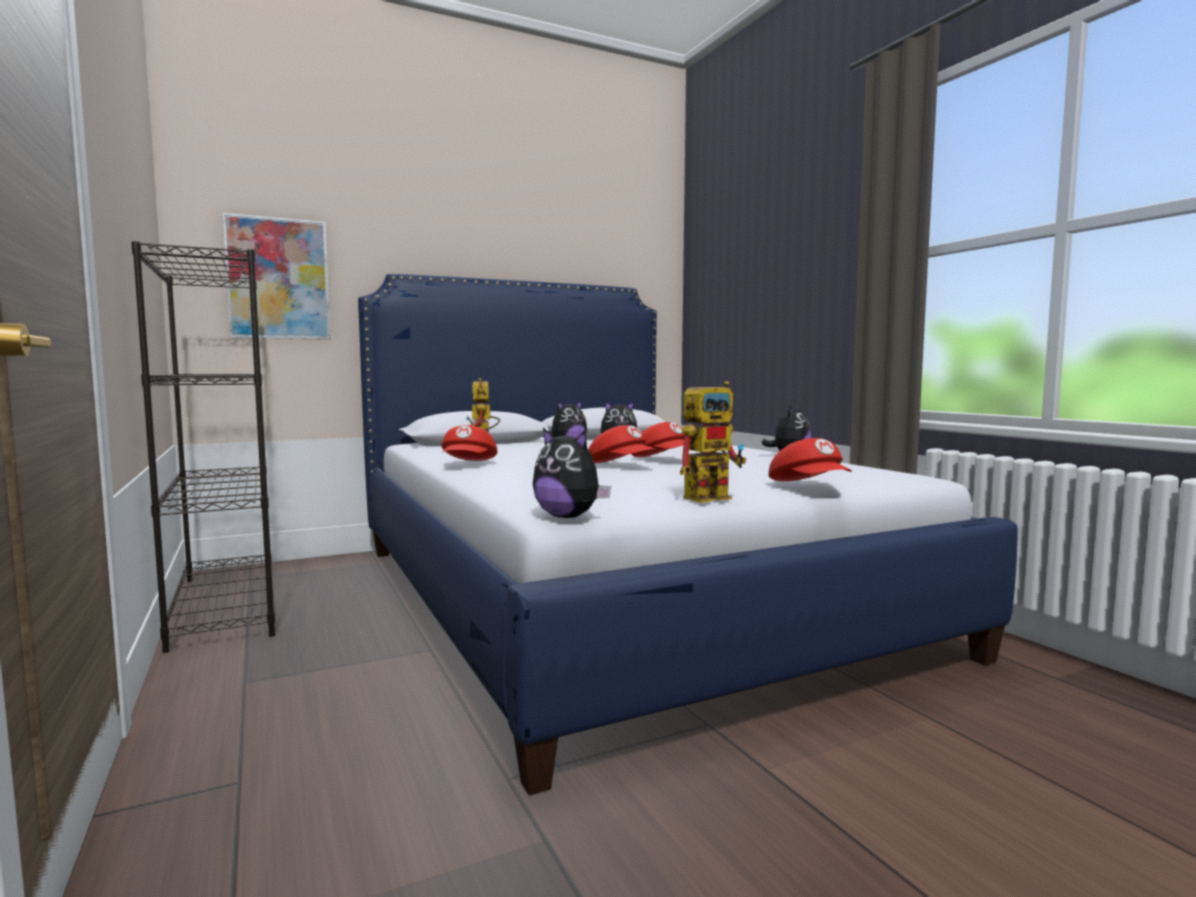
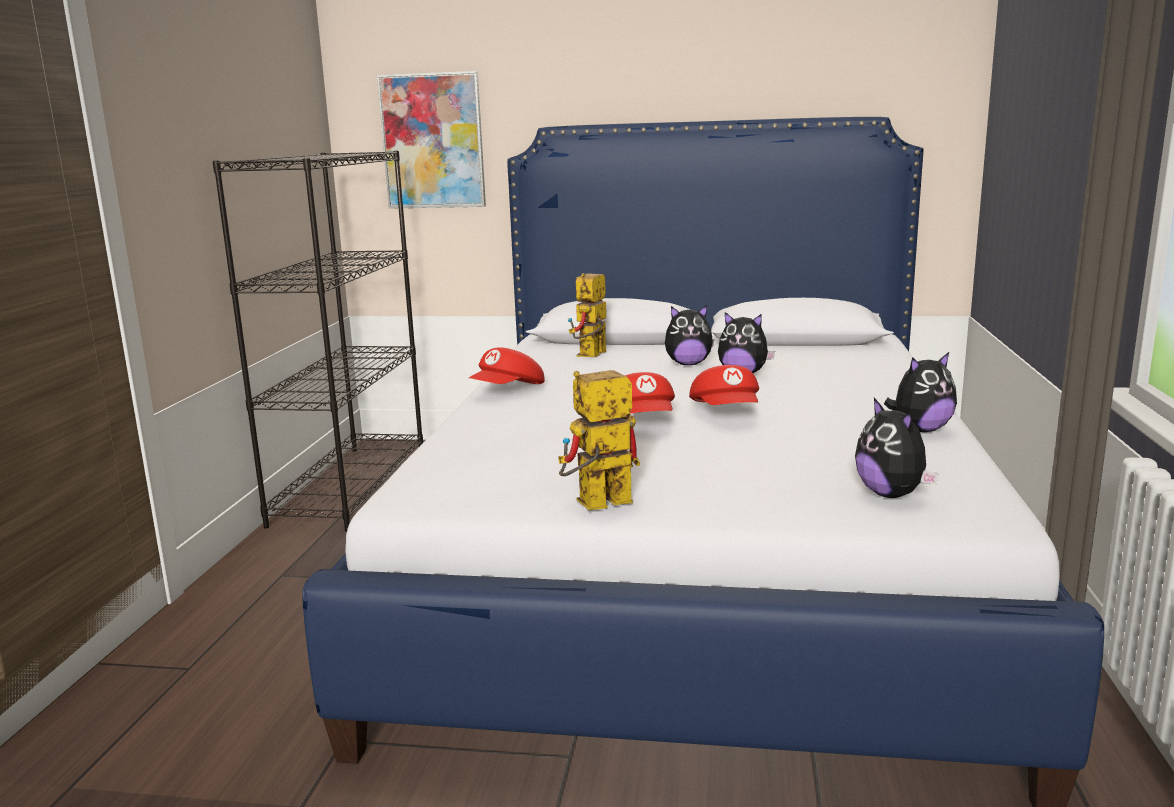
camera: 35 degrees right, 10 degrees up
(568, 517) = (404, 508): plush toy -> plush toy (892, 494)
(712, 496) = (595, 506): toy robot -> toy robot turned 150 degrees clockwise
(809, 486) = (755, 509): red cap -> none

